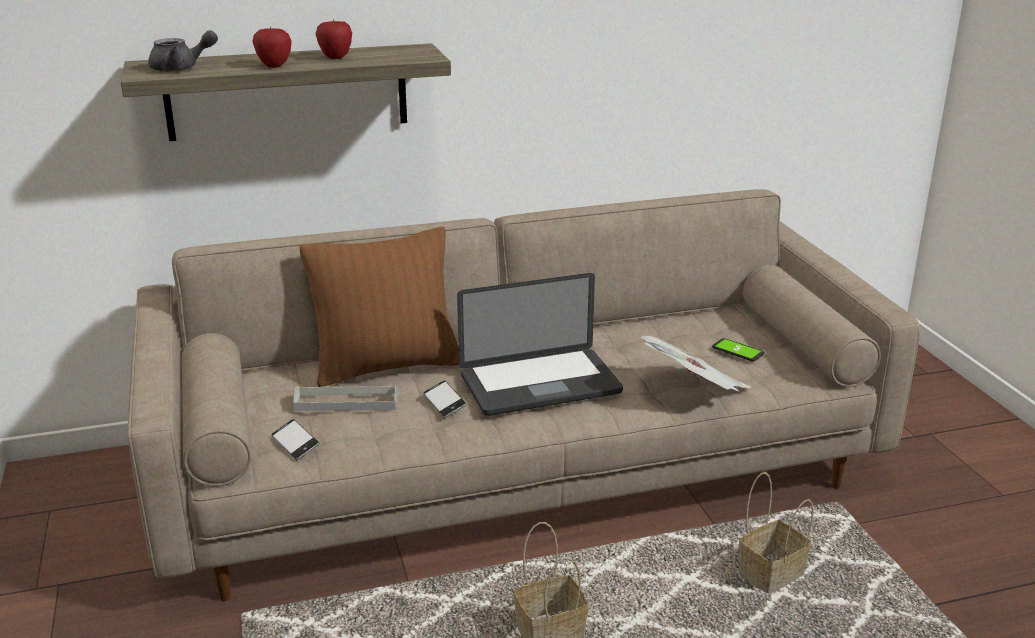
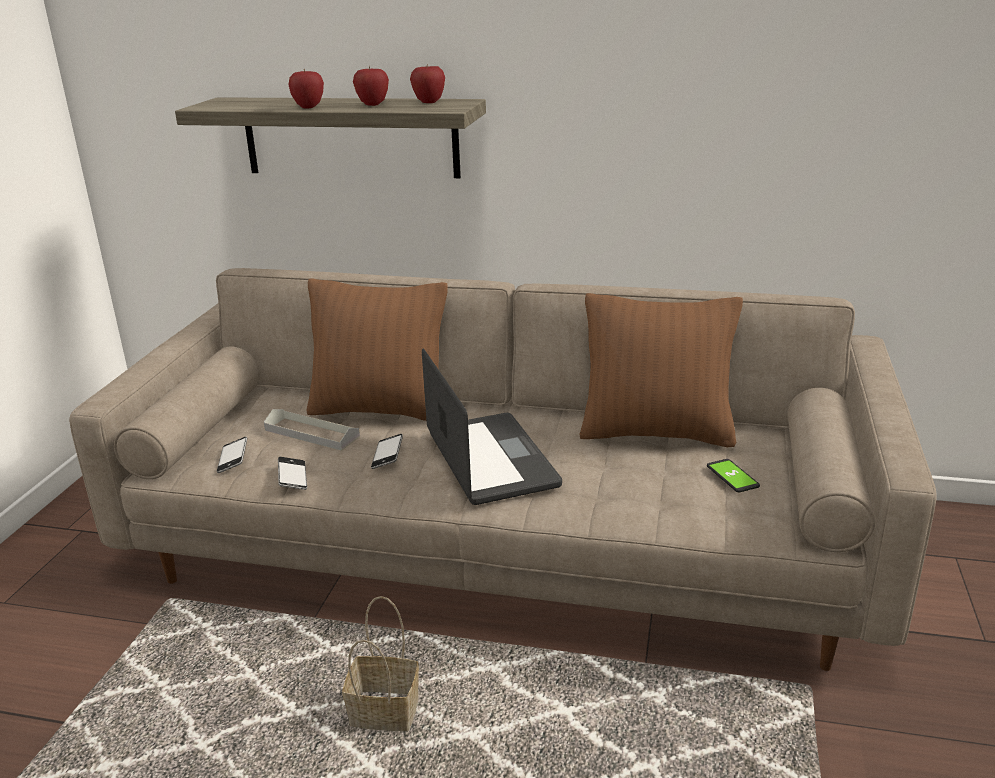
camera: 30 degrees right, 0 degrees up
(181, 68) = (237, 104): grey teapot -> none
(377, 444) = (292, 477): none -> phone
(387, 51) = (429, 102): none -> apple
(540, 384) = (491, 460): laptop -> laptop turned 120 degrees counterclockwise
(646, 331) = (656, 433): none -> brown pillow
(694, 390) = (637, 507): newspaper -> none
(770, 576) = (655, 742): basket -> none

